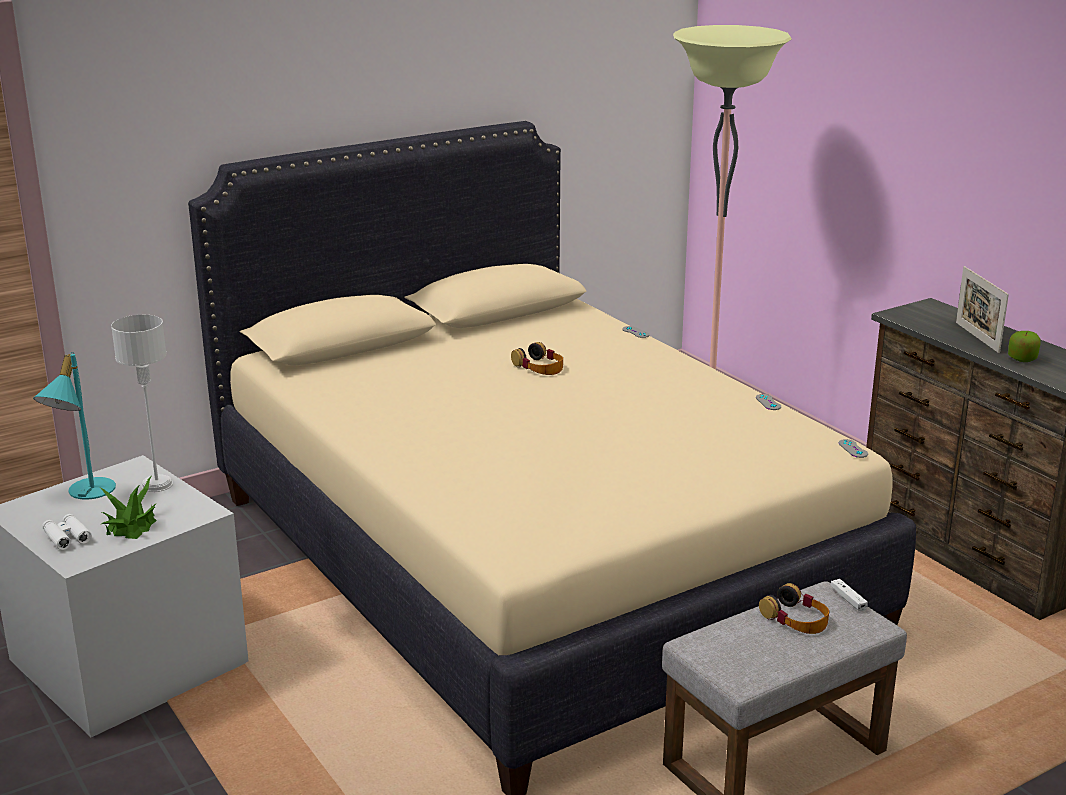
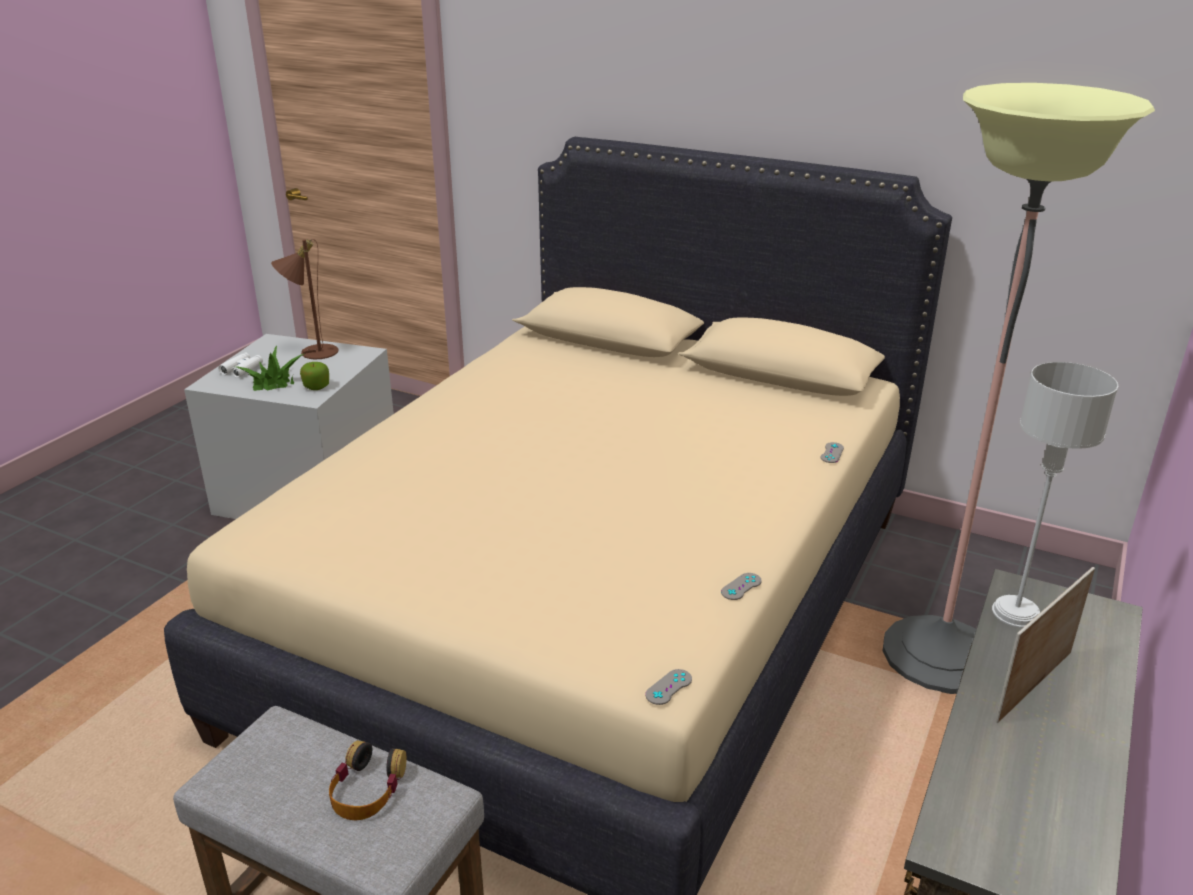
camera: 60 degrees right, 5 degrees up
(84, 492) = (312, 351): turquoise table lamp -> brown table lamp
(157, 484) = (342, 369): grey table lamp -> grey table lamp (1016, 613)
(539, 367) = (671, 430): headphones -> none
(848, 599) = (438, 824): white game controller -> none
(1022, 359) = (1003, 754): apple -> apple (316, 386)

